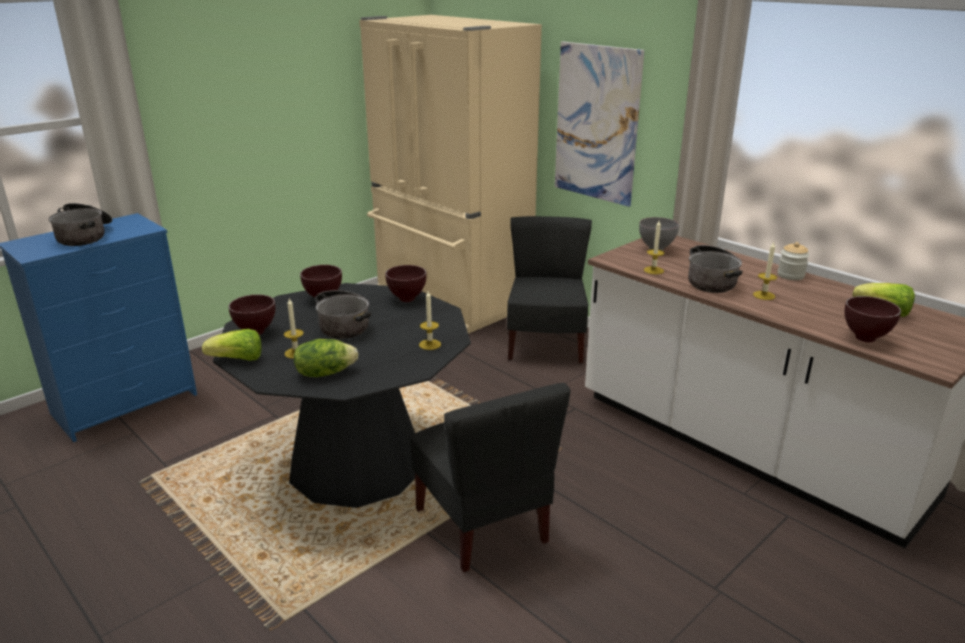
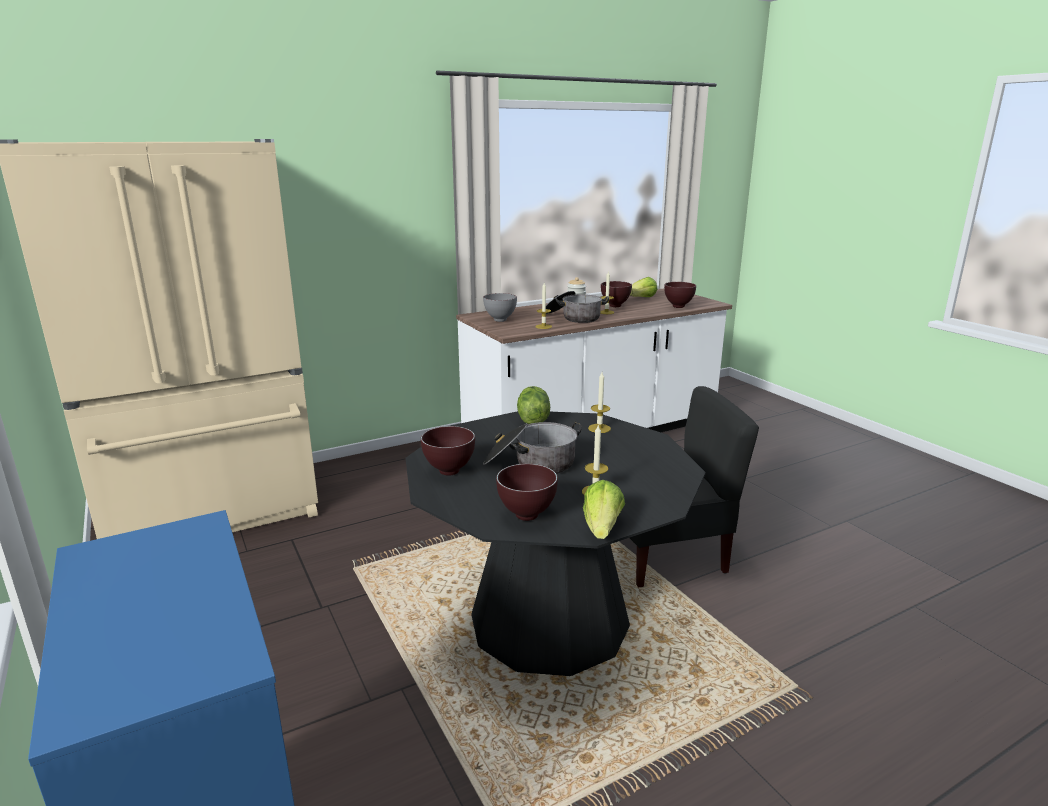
camera: 75 degrees left, 5 degrees down
(85, 236) = (155, 600): cooking pot -> none
(325, 373) = (648, 478): lettuce -> lettuce (532, 420)
(407, 300) = (485, 429): brown bowl -> brown bowl (616, 306)
(545, 344) = (382, 476): black chair -> none
(596, 124) = (343, 240): picture -> none

